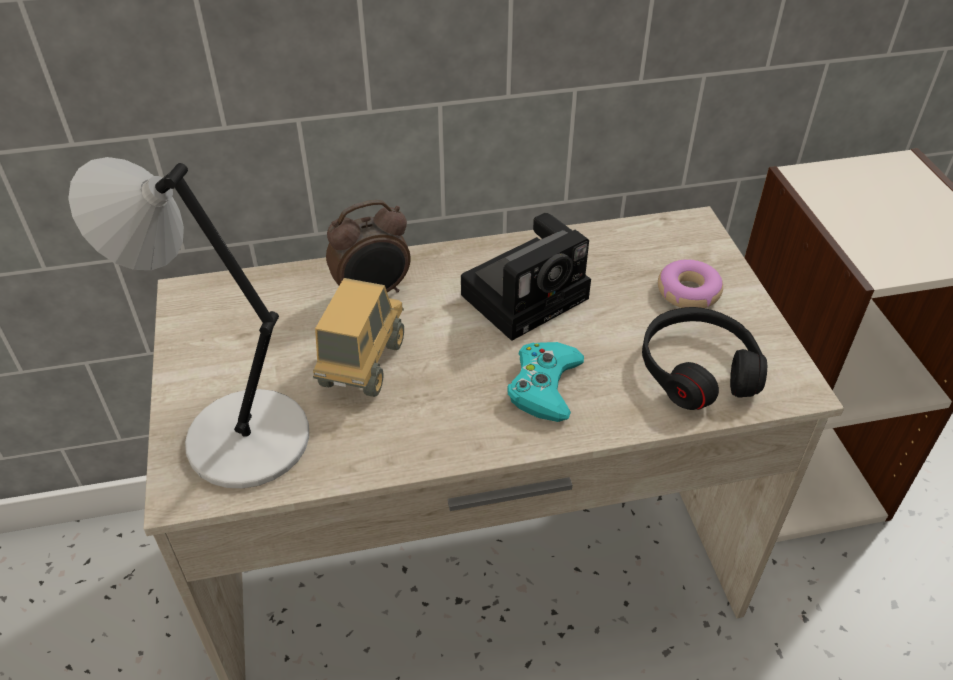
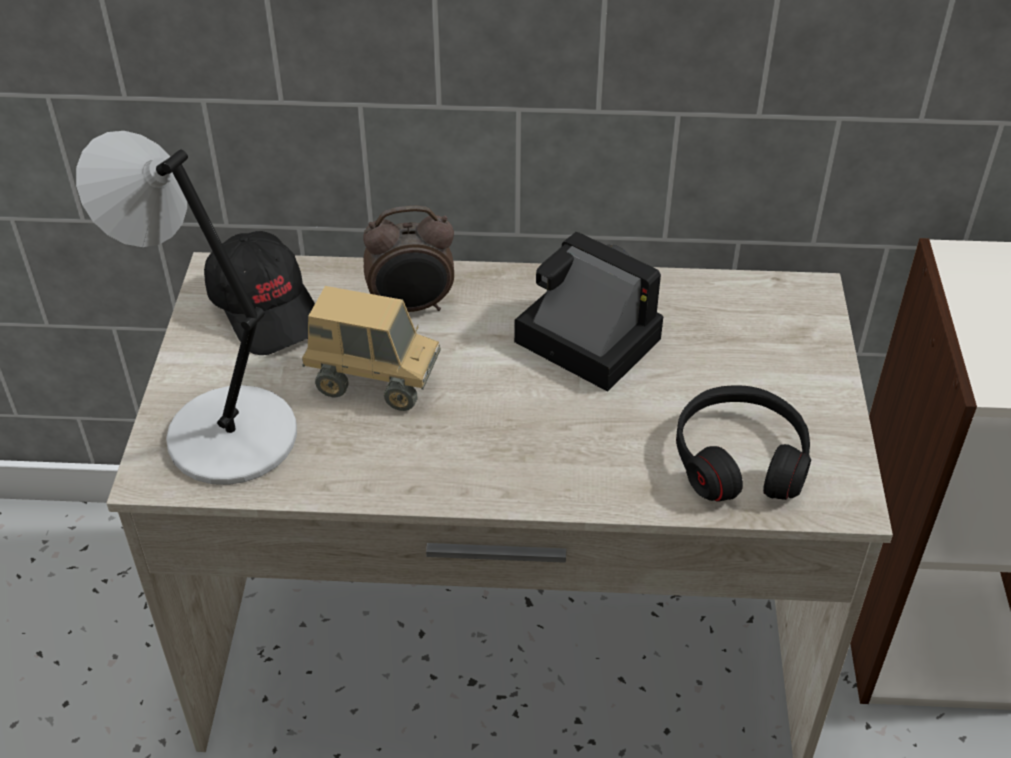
camera: 15 degrees right, 0 degrees up
(243, 318) = (267, 309): none -> black cap
(363, 364) = (374, 382): toy truck -> toy truck turned 75 degrees clockwise
(528, 294) = (581, 338): camera -> camera turned 120 degrees counterclockwise
(544, 386) = (559, 443): turquoise game controller -> none
(688, 292) = (767, 370): donut -> none

